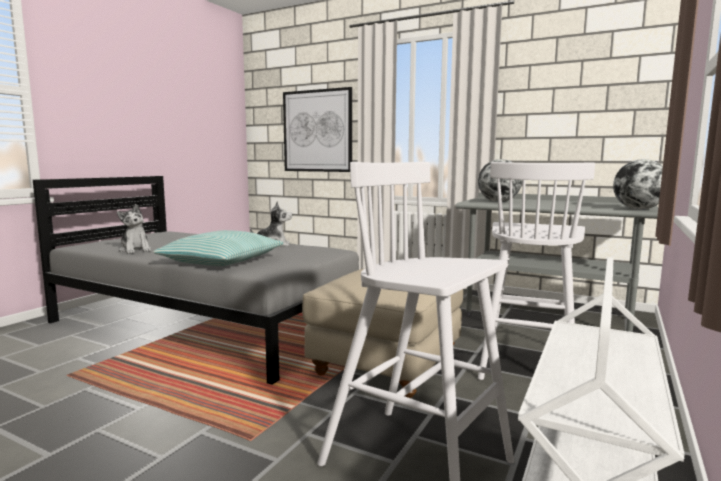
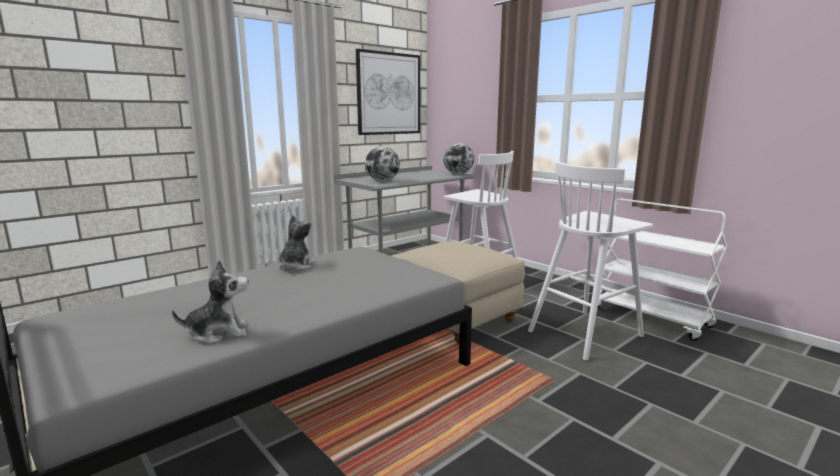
camera: 70 degrees left, 5 degrees up
(221, 261) = (362, 289): pillow -> none
(317, 131) = (105, 113): picture -> picture (389, 94)

